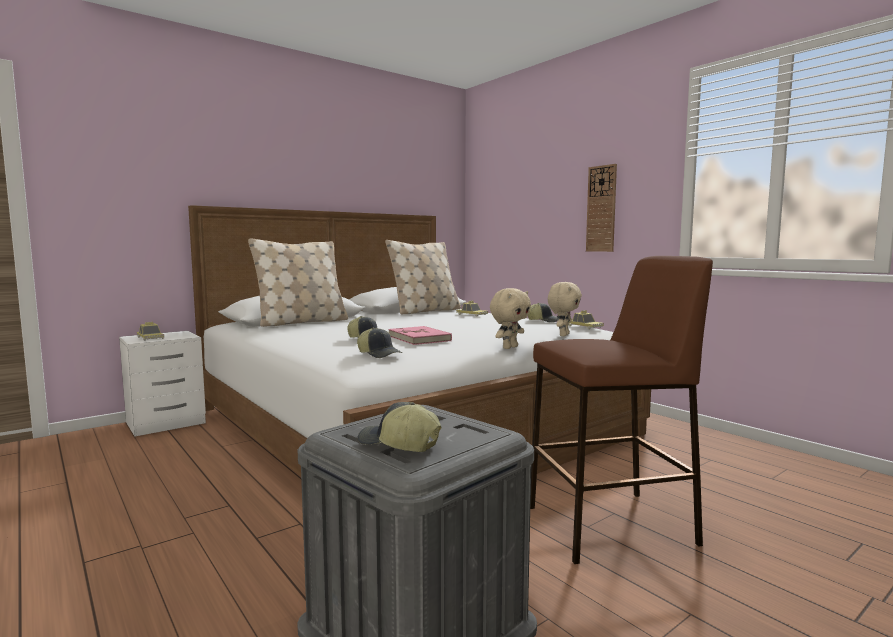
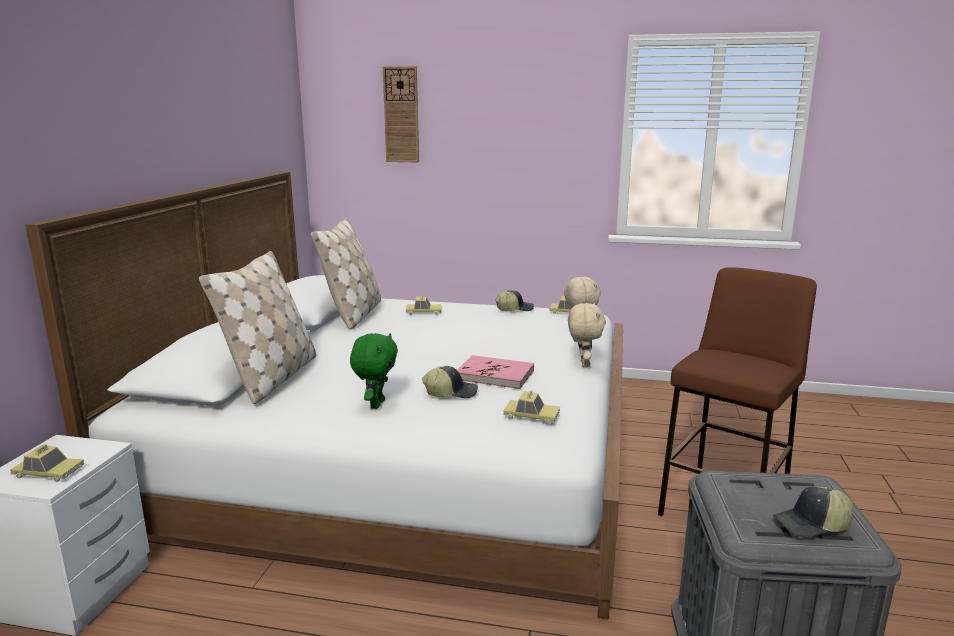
camera: 40 degrees left, 10 degrees up
(315, 336) = (376, 404): none -> green plush toy
(379, 354) = (531, 416): cap -> toy car
(601, 209) = (524, 170): wall clock -> wall clock (401, 115)

